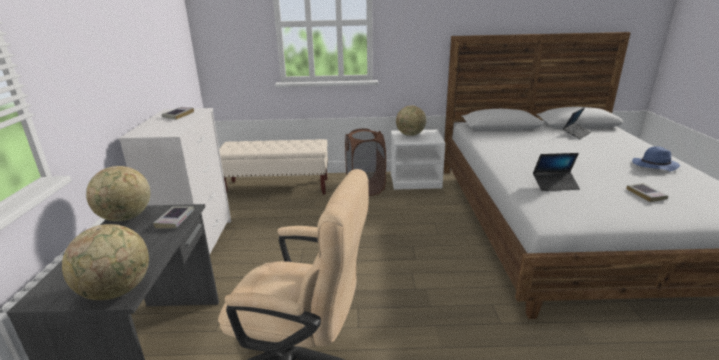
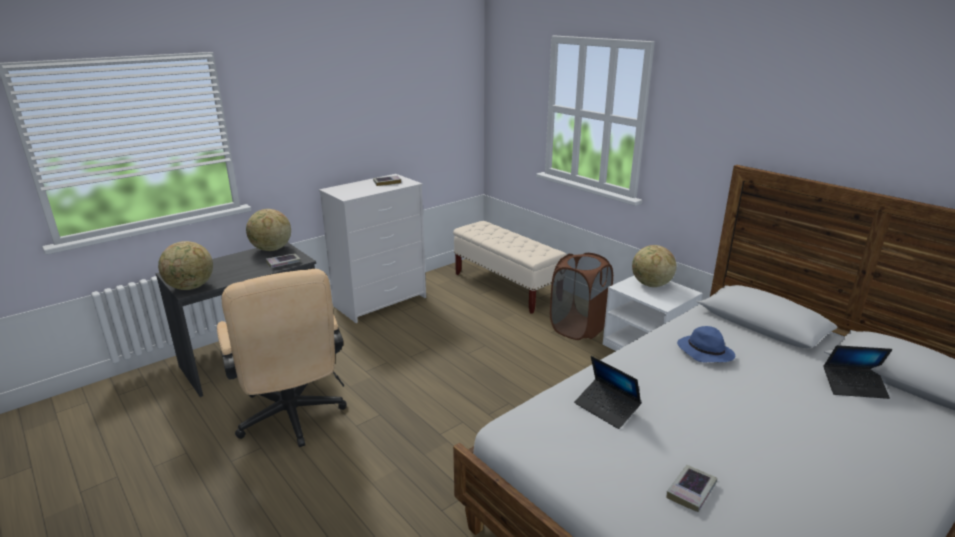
camera: 50 degrees right, 0 degrees up
(654, 166) = (833, 485): blue hat -> blue hat (704, 352)

